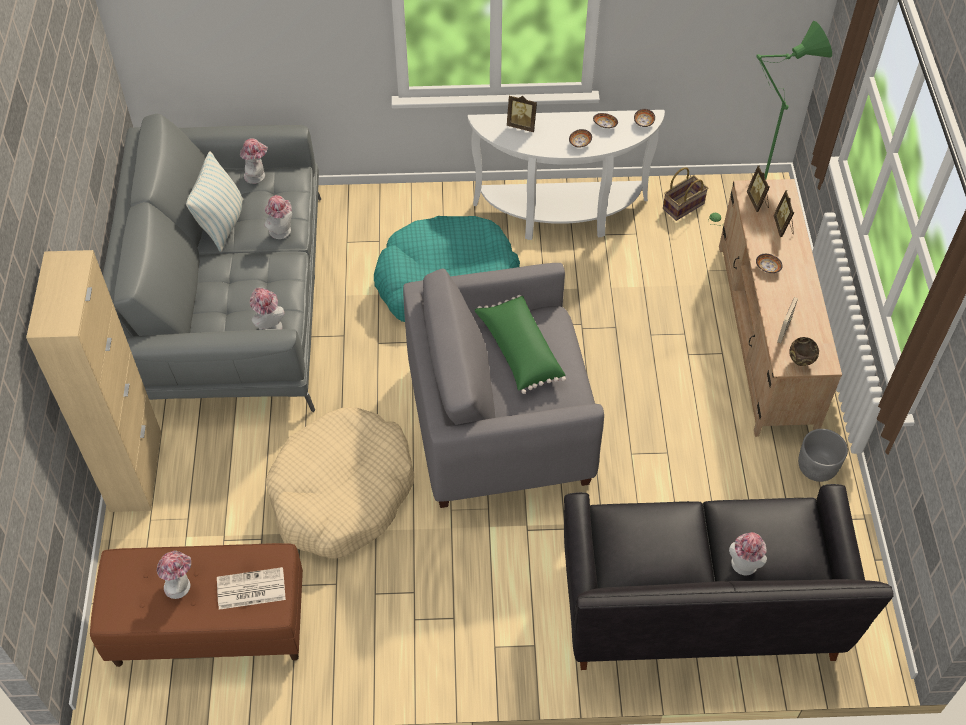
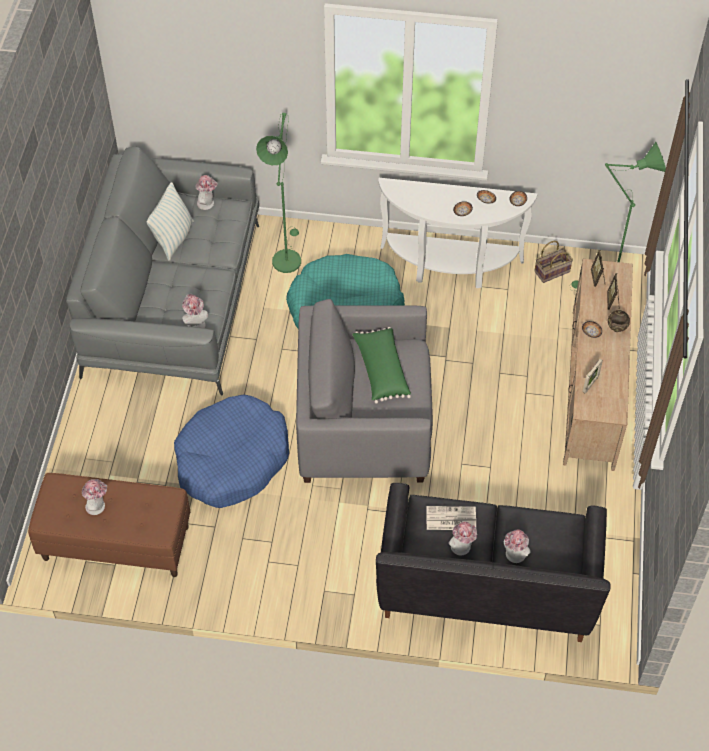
camera: 10 degrees right, 0 degrees up
(136, 471) = (80, 420): beige cabinet -> none
(250, 589) = (147, 516): newspaper -> newspaper (450, 519)
(282, 232) = (219, 252): hat -> hat (462, 548)
(342, 493) = (232, 460): beige dog bed -> blue dog bed
(361, 230) = (286, 256): none -> green floor lamp
(522, 125) = (420, 192): picture frame -> none
(800, 362) = (597, 410): brown bowl -> brown bowl (616, 329)
(817, 467) = (606, 496): grey planter -> none

